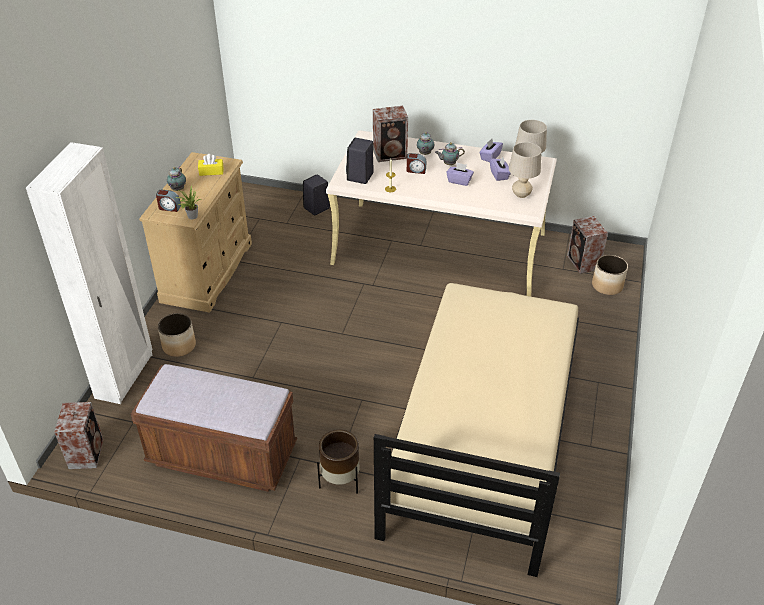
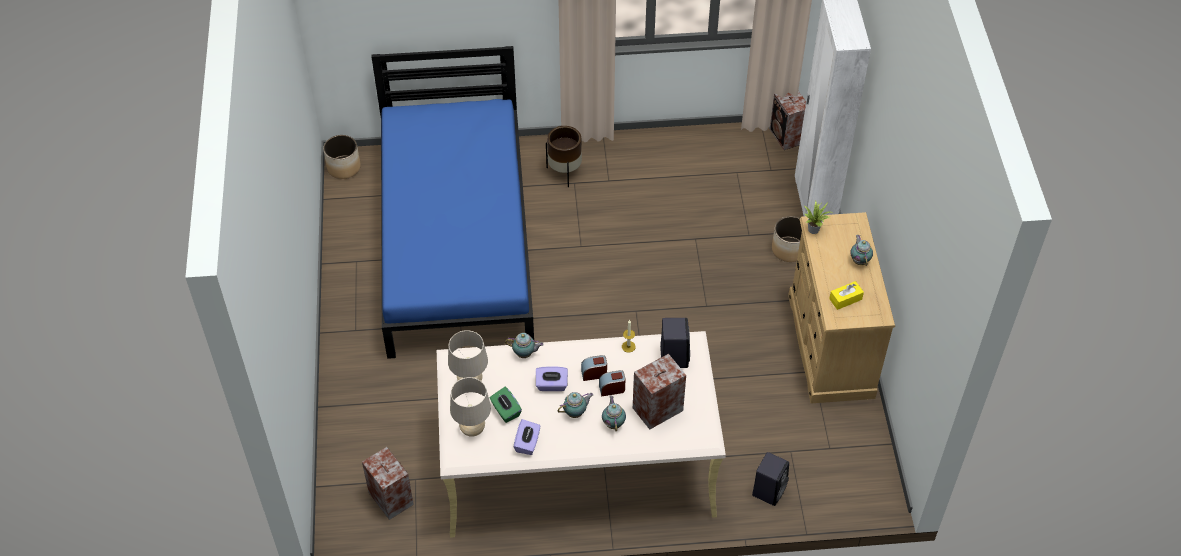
camera: 160 degrees right, 10 degrees up
(169, 207) = (847, 234): alarm clock -> alarm clock (594, 373)
(222, 456) = (674, 164): brown bench -> none
(472, 201) = (525, 354): none -> teapot
(482, 436) = (457, 243): beige bed -> blue bed
(499, 175) = (505, 411): purple tissue box -> green tissue box
(607, 286) = (357, 466): planter -> planter (344, 167)

